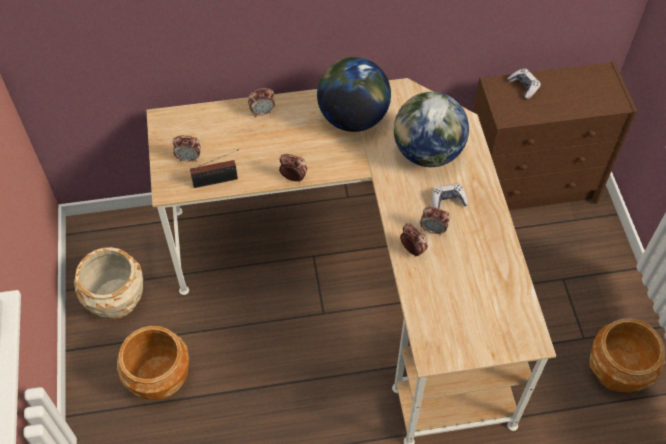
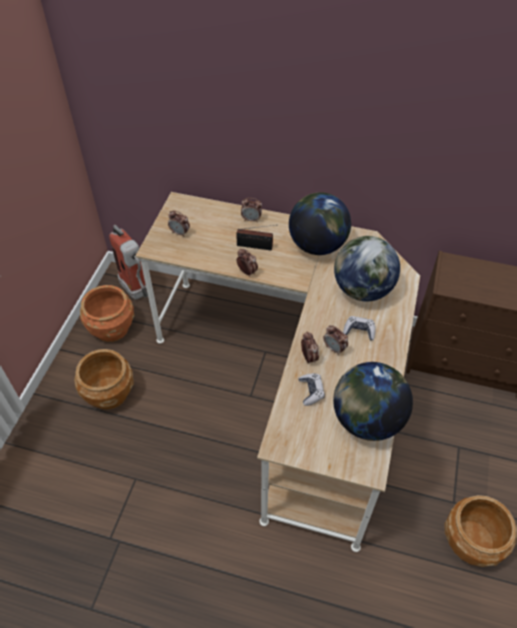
camera: 25 degrees right, 5 degrees down
(116, 299) = (112, 328): beige planter -> orange planter
(123, 243) = (138, 292): none -> fire extinguisher
(218, 180) = (191, 255): radio -> radio (256, 246)
(503, 292) = (366, 420): none -> globe
(523, 86) = (473, 269): game controller -> game controller (311, 391)

